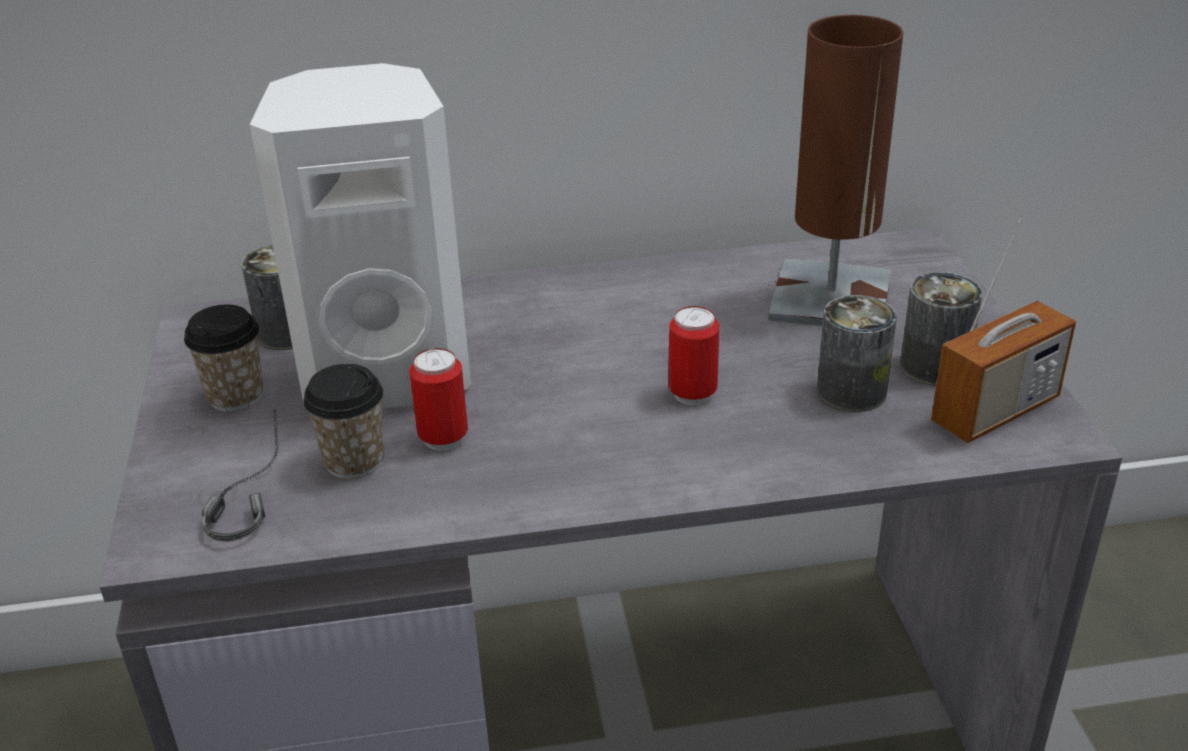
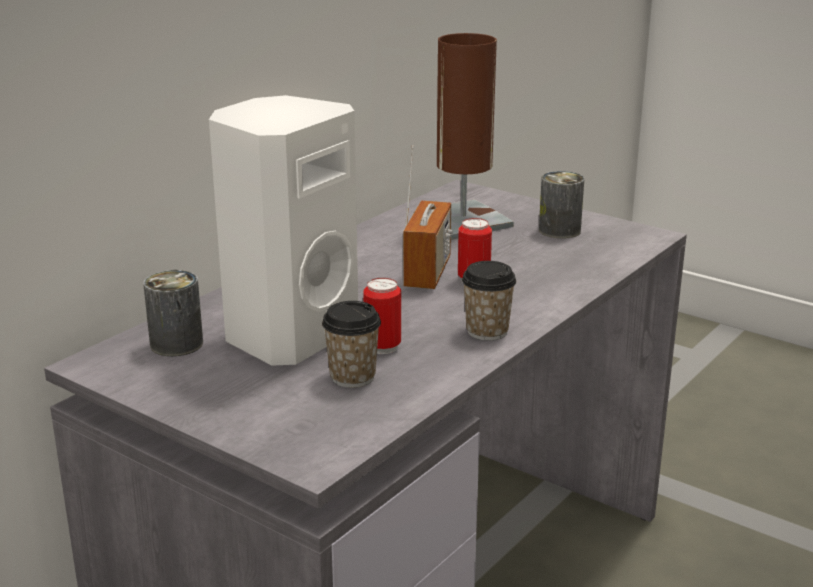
camera: 45 degrees left, 10 degrees down
(236, 396) = (209, 383): cup -> cup (487, 331)
(245, 491) = (315, 416): headphones -> none
(851, 391) = (543, 252): can -> none
(995, 411) = (614, 236): radio -> radio (427, 273)

